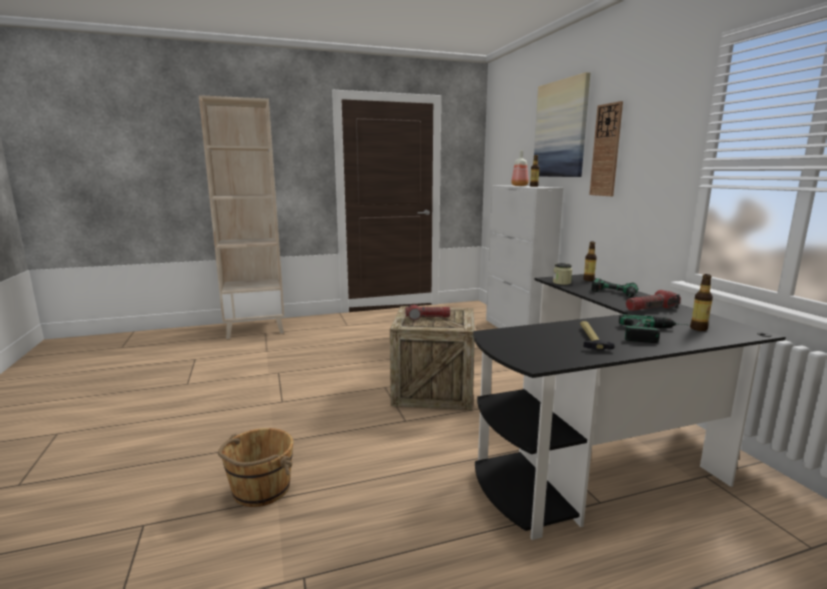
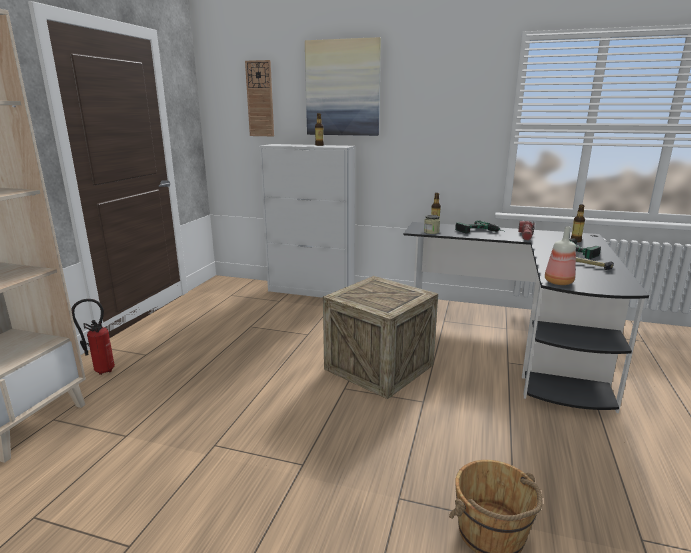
camera: 55 degrees left, 5 degrees up
(317, 323) = (101, 371): none -> fire extinguisher
(427, 318) = (379, 297): flashlight -> none
(519, 185) = (295, 145): bottle -> bottle (557, 282)
(606, 150) = (408, 112): wall clock -> wall clock (260, 99)

